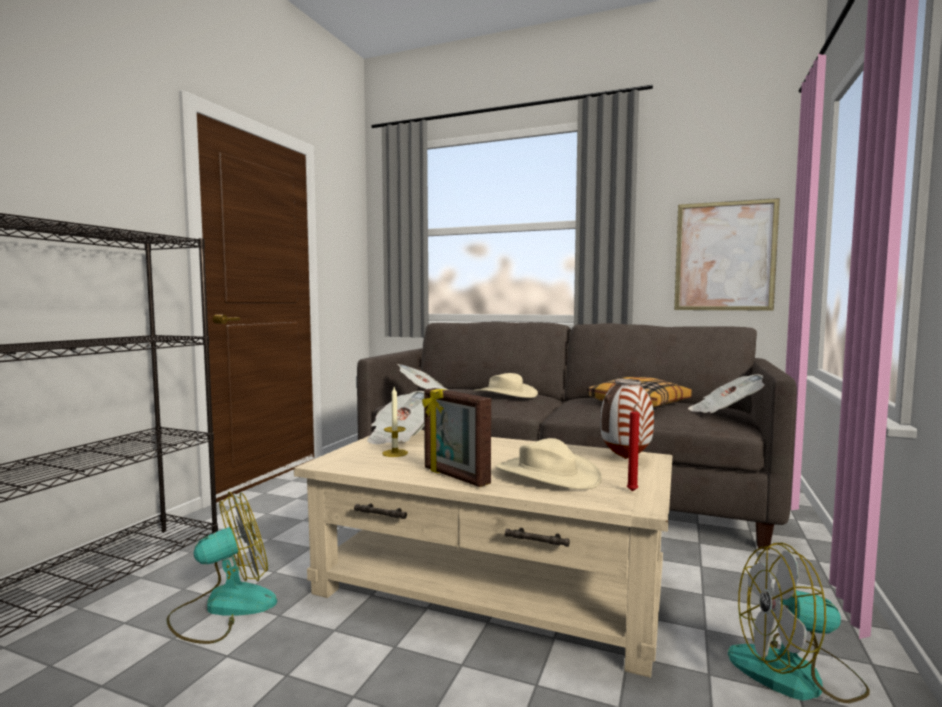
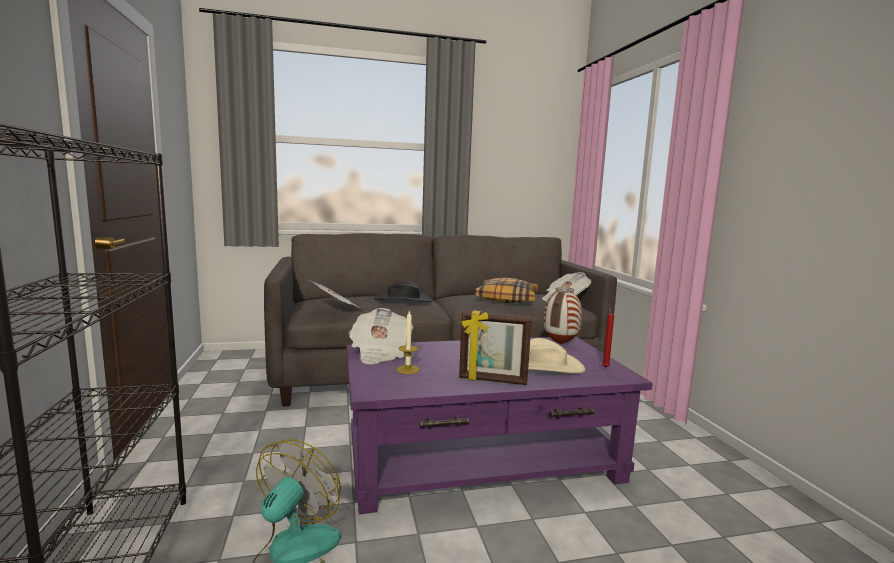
camera: 35 degrees left, 5 degrees up
(491, 586) = (483, 458): beige coffee table -> purple coffee table
(505, 394) = (403, 299): beige hat -> black hat
(724, 256) = (526, 183): picture -> none
(796, 674) = (678, 454): fan -> none

